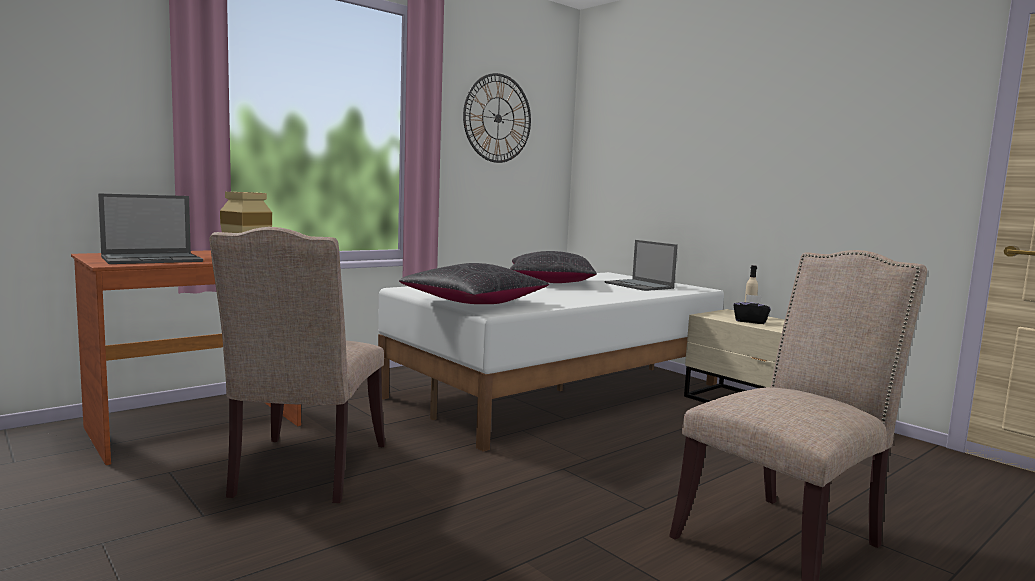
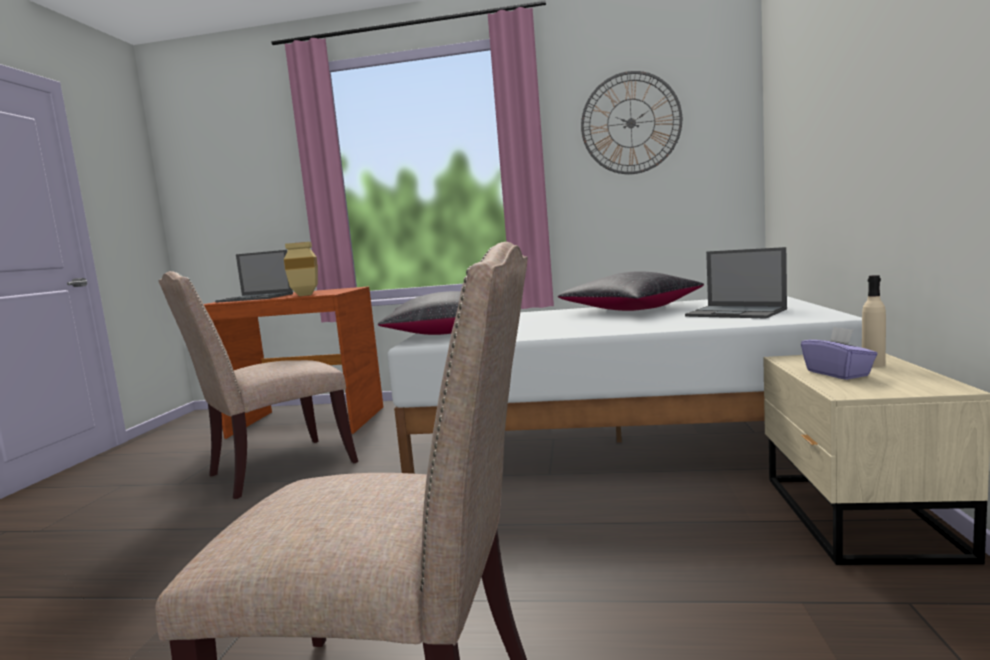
camera: 50 degrees right, 0 degrees up
(639, 285) = (737, 313): laptop -> laptop turned 60 degrees counterclockwise
(750, 321) = (838, 373): black tissue box -> purple tissue box

